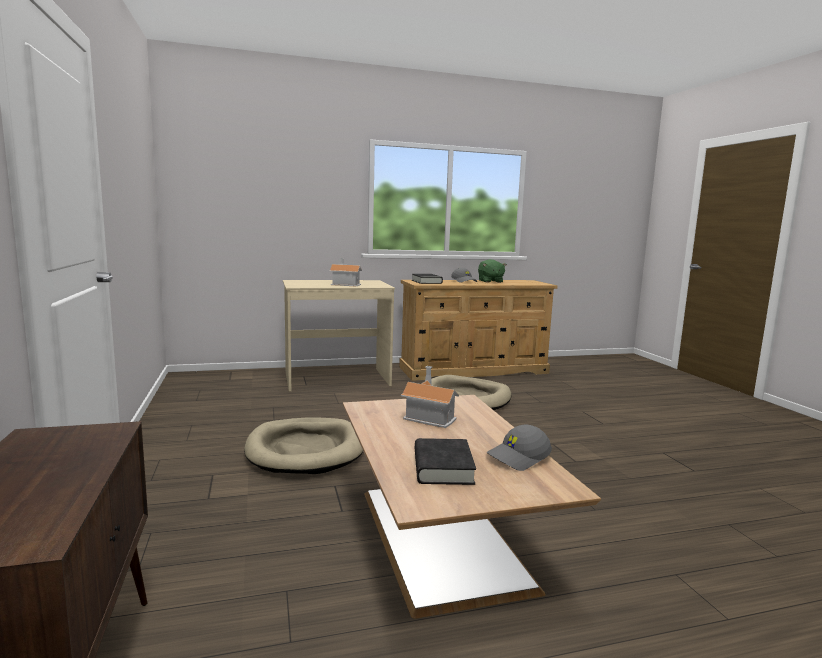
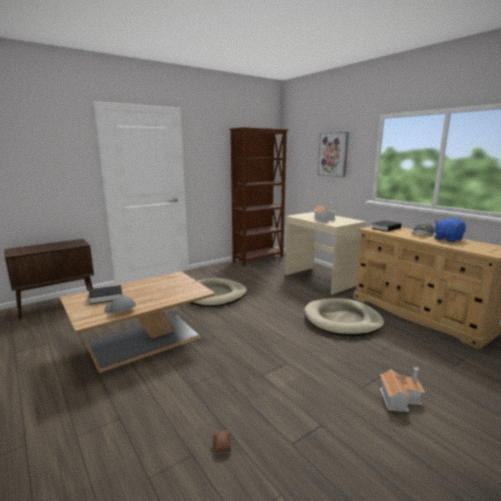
camera: 70 degrees right, 5 degrees up
(183, 391) = (259, 259): none -> brown bookcase
(292, 188) = (333, 154): none -> picture
(429, 415) = (171, 287): toy house -> toy house (399, 398)
(490, 281) = (447, 239): green plush toy -> blue plush toy
(708, 505) = (221, 445): none -> brown toy car

